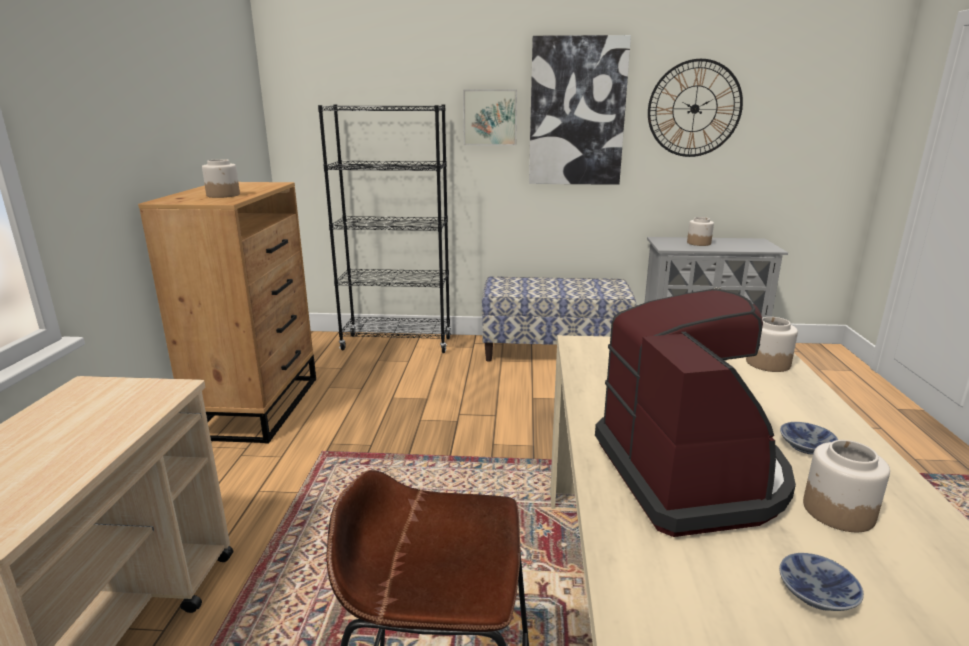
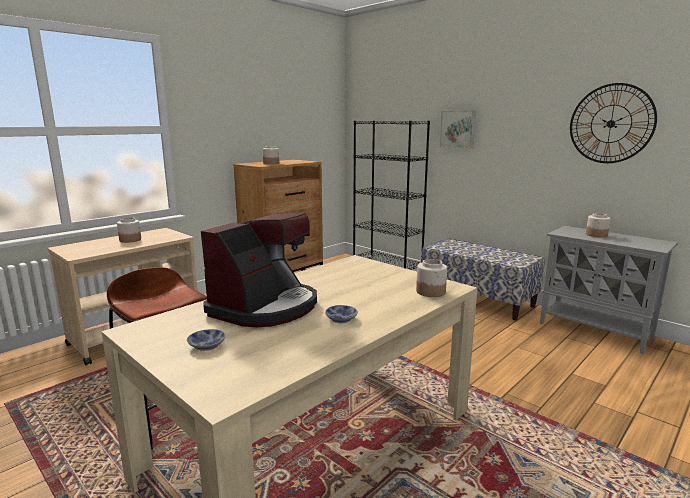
camera: 40 degrees right, 5 degrees down
(577, 112) = (515, 126): picture -> none
(838, 510) = (285, 336): jar -> jar (130, 240)

